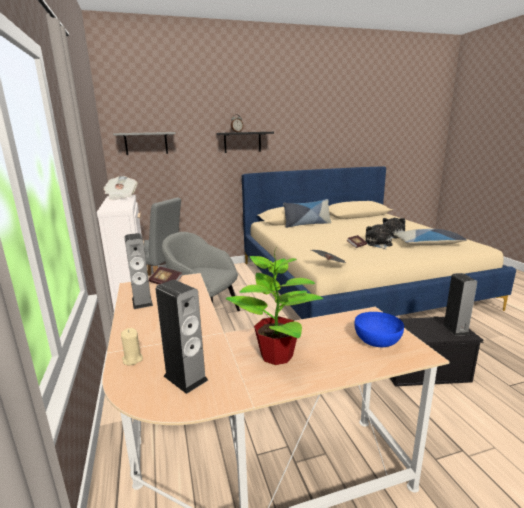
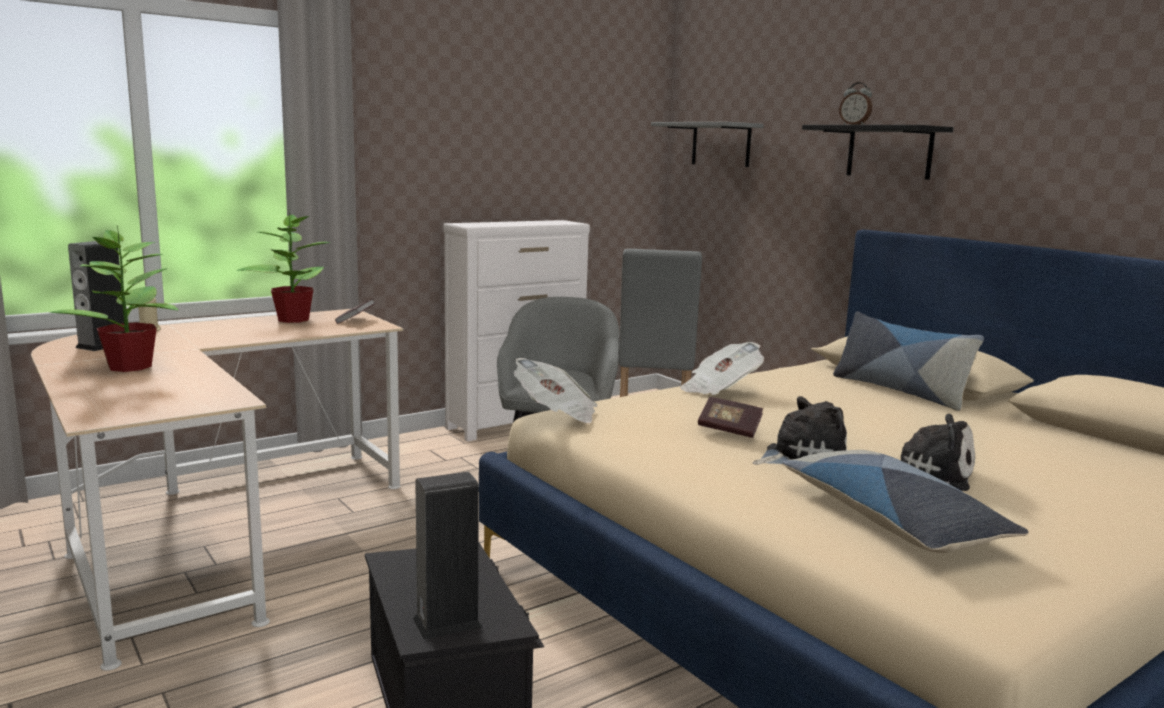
camera: 70 degrees right, 5 degrees down
(121, 197) = (556, 222): newspaper -> newspaper (720, 389)
(142, 302) = (293, 319): speaker -> potted plant
(377, 341) = (142, 402): blue bowl -> none

